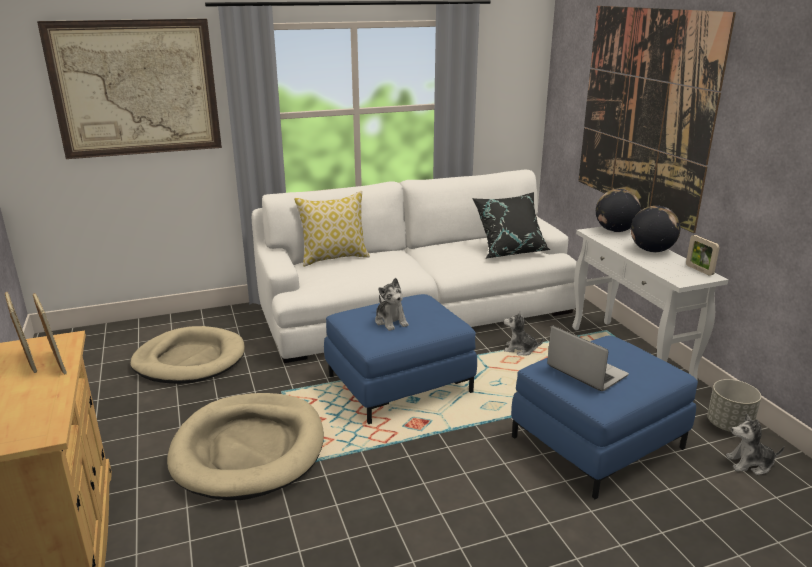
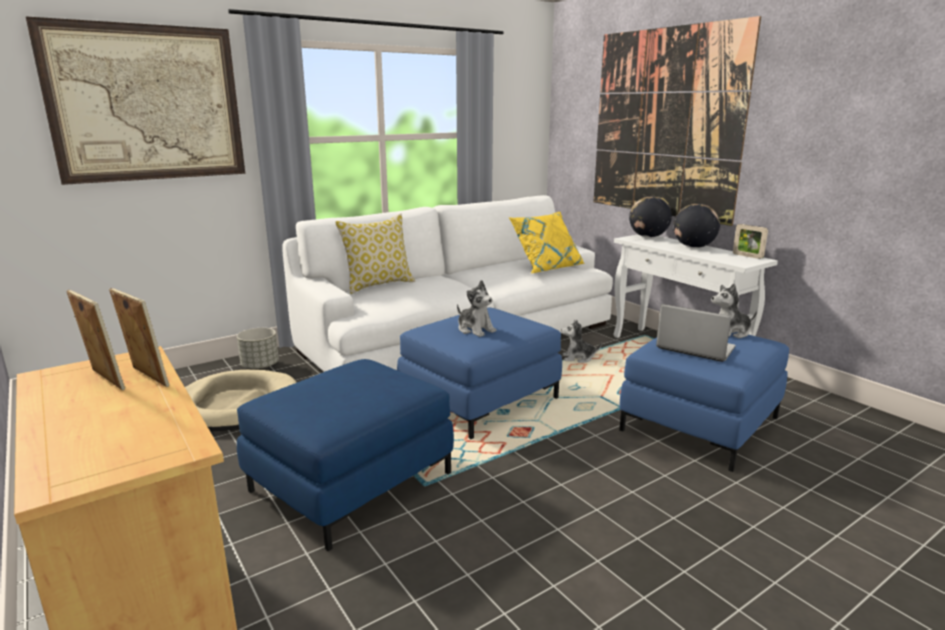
camera: 15 degrees left, 5 degrees down
(249, 449) = (351, 482): beige dog bed -> blue ottoman
(510, 251) = (546, 268): black pillow -> yellow pillow
(728, 425) = (799, 394): grey planter -> grey planter (260, 366)
(750, 464) = (838, 422): plush toy -> plush toy (730, 333)

